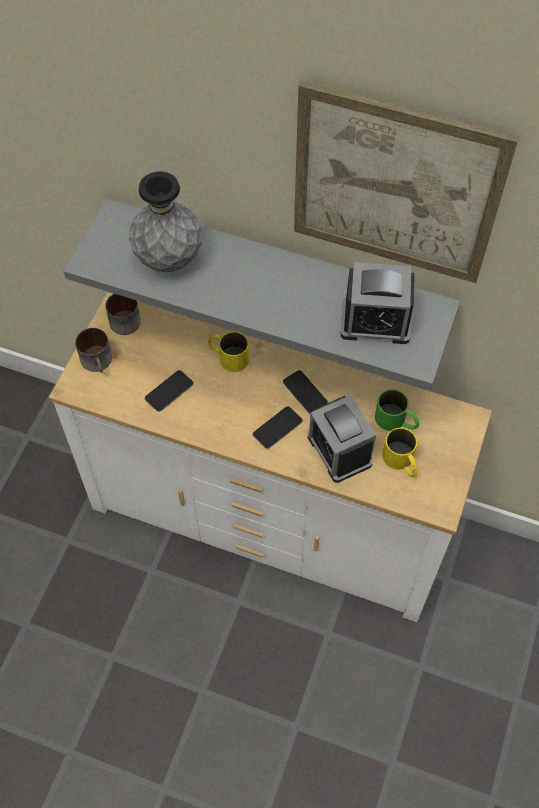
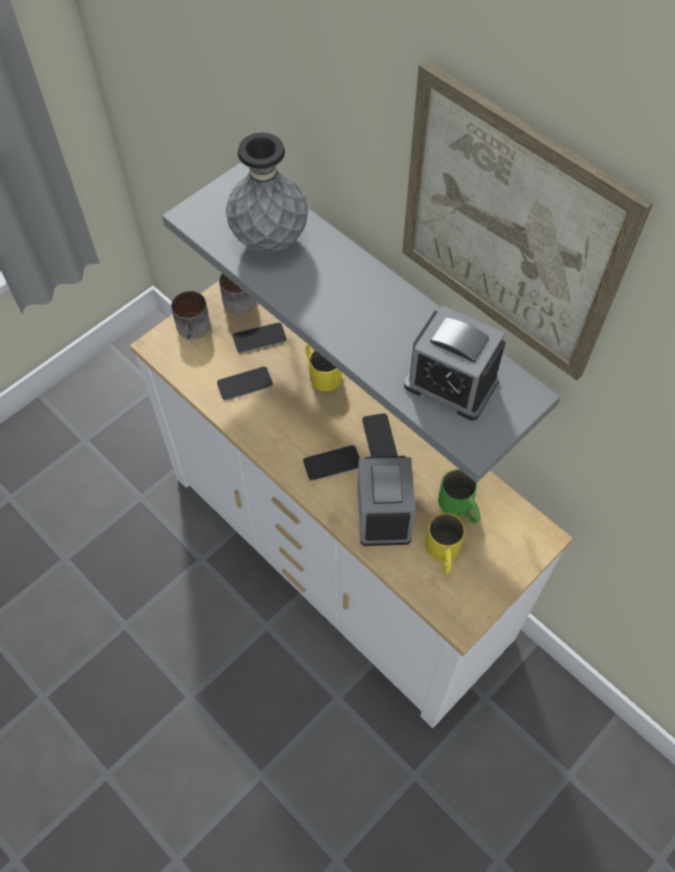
camera: 25 degrees right, 0 degrees up
(160, 347) = (259, 338): none -> phone

